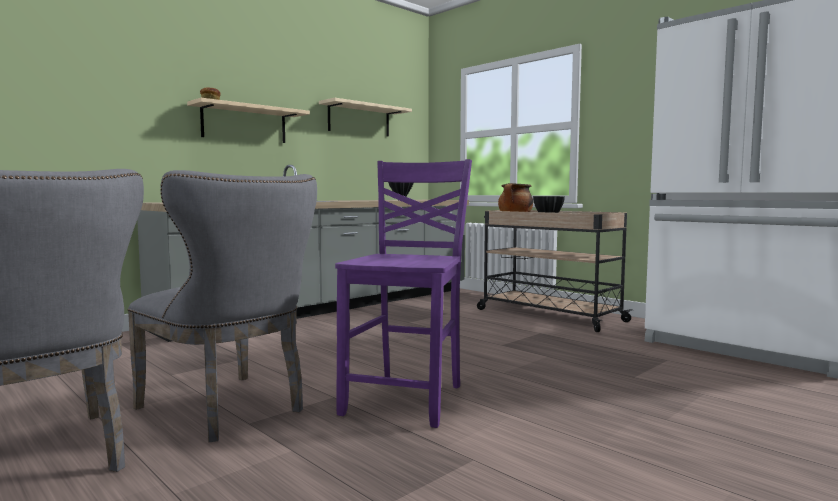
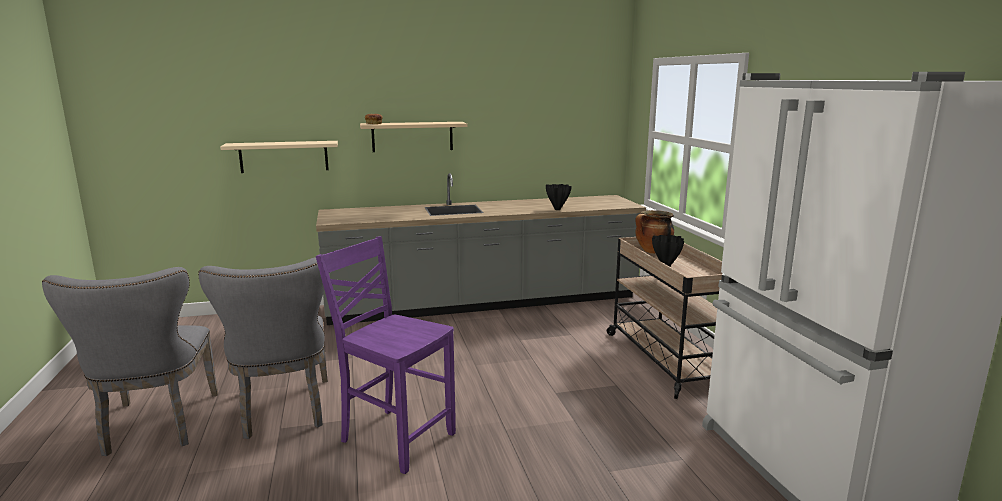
camera: 30 degrees right, 10 degrees up
(359, 120) = (536, 119): beige shelf -> beige shelf (284, 156)
(407, 399) = (396, 437): purple chair -> purple chair turned 105 degrees counterclockwise

